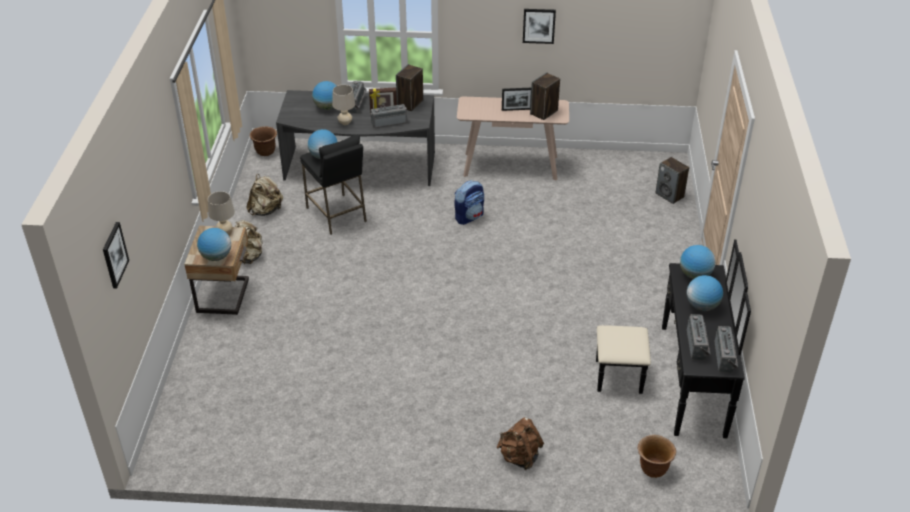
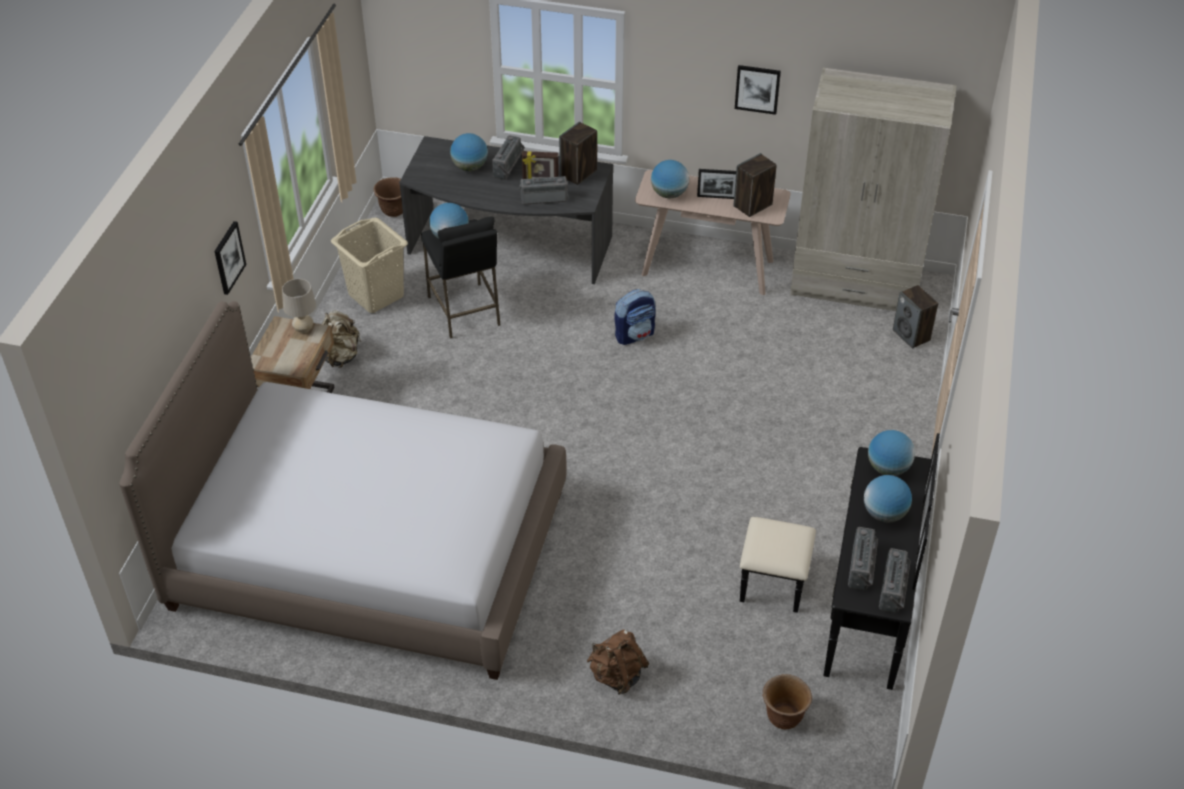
camera: 10 degrees right, 5 degrees up
(114, 255) = (131, 368): picture -> picture (228, 257)
(216, 257) = (286, 362): globe -> globe (669, 194)
(266, 210) = (376, 295): beige backpack -> beige laundry basket
(303, 391) = (369, 549): none -> bed
(345, 123) = (487, 192): beige table lamp -> none
(620, 166) = (855, 284): none -> beige wardrobe

